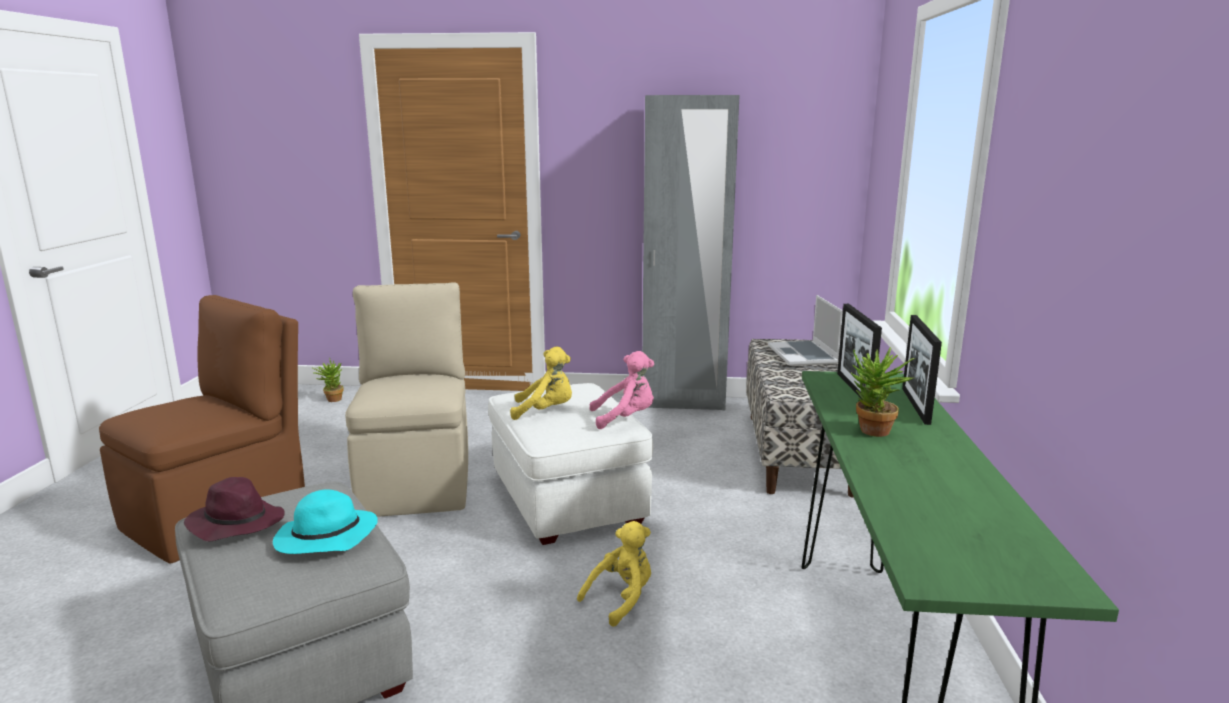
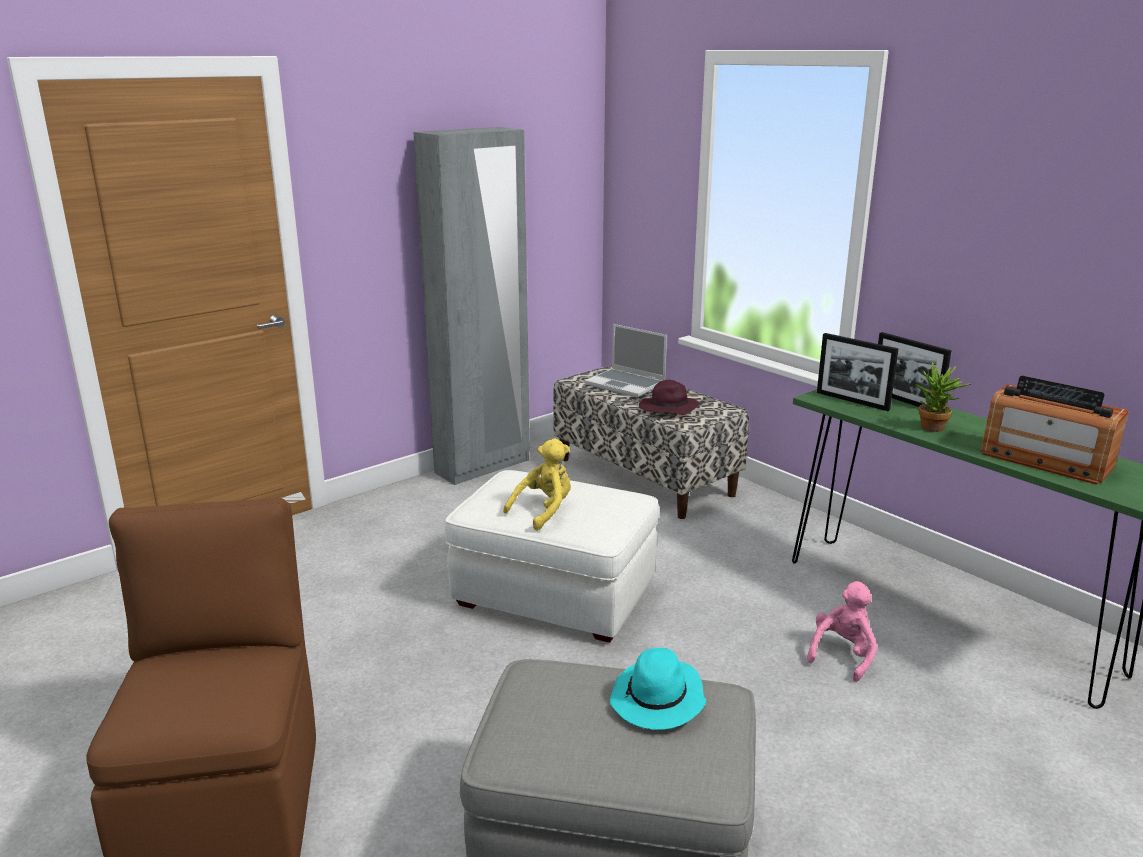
camera: 45 degrees left, 5 degrees up
(235, 523) = (554, 739): purple hat -> purple hat (667, 409)
(331, 399) = (63, 619): potted plant -> none
(418, 481) = (386, 651): beige chair -> none
(621, 599) = (736, 648): yellow plush toy -> none
(625, 418) = (622, 490): pink plush toy -> pink plush toy (843, 655)
(925, 499) = (1045, 460): none -> radio

